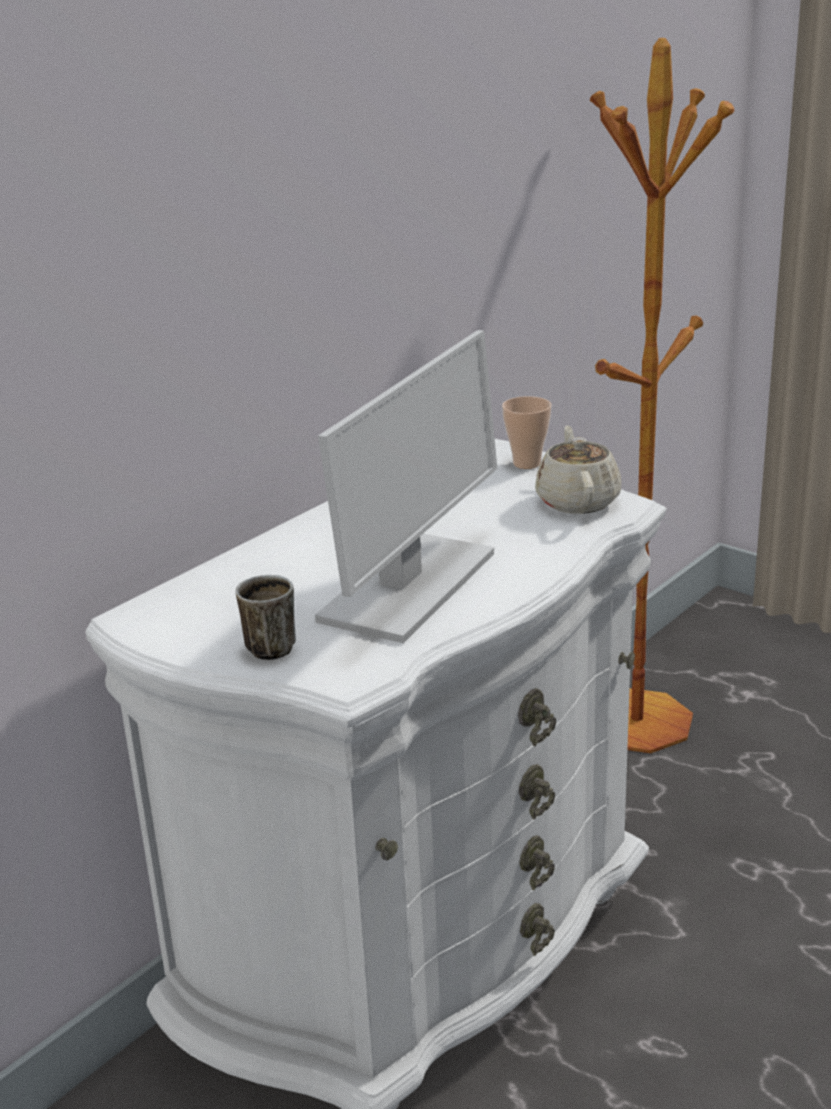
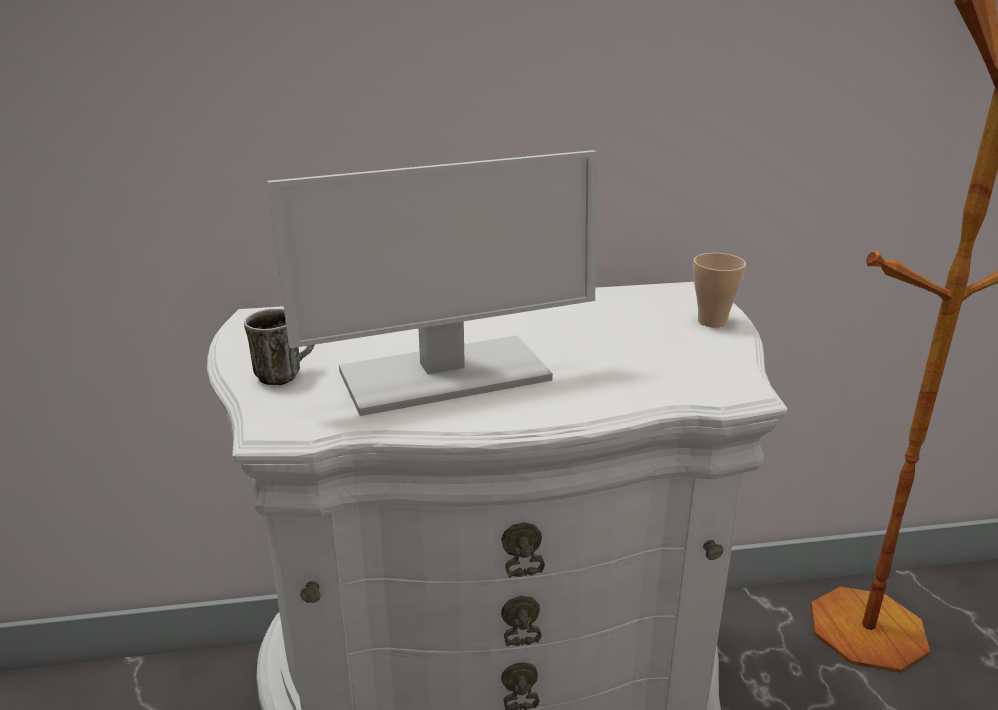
camera: 40 degrees right, 0 degrees up
(577, 501) = (701, 367): beige teapot -> none

